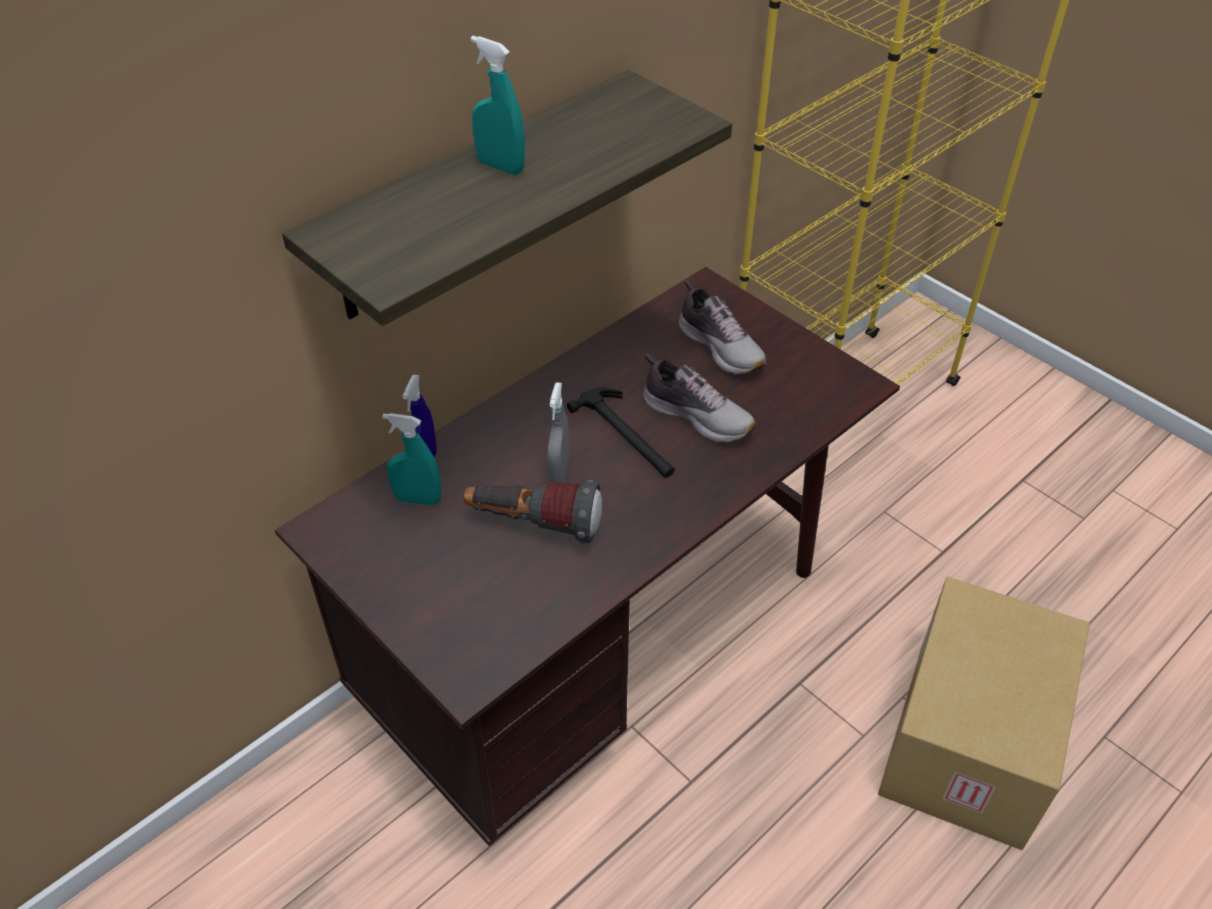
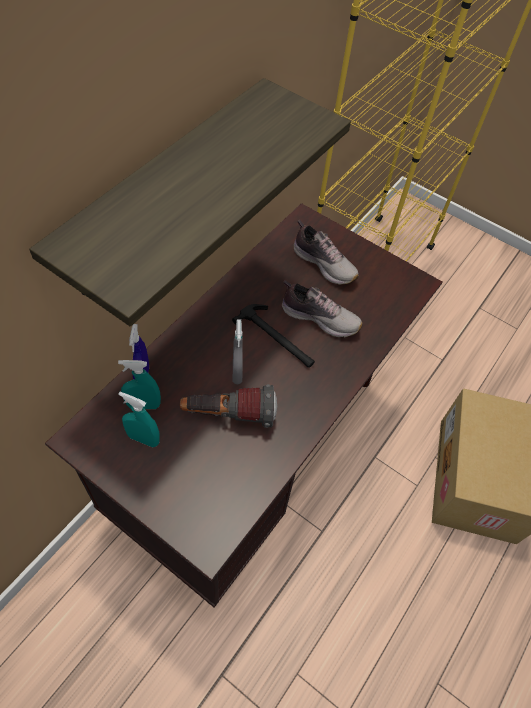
camera: 15 degrees left, 10 degrees up
(500, 167) = (190, 171): turquoise spray bottle -> turquoise spray bottle (143, 439)

